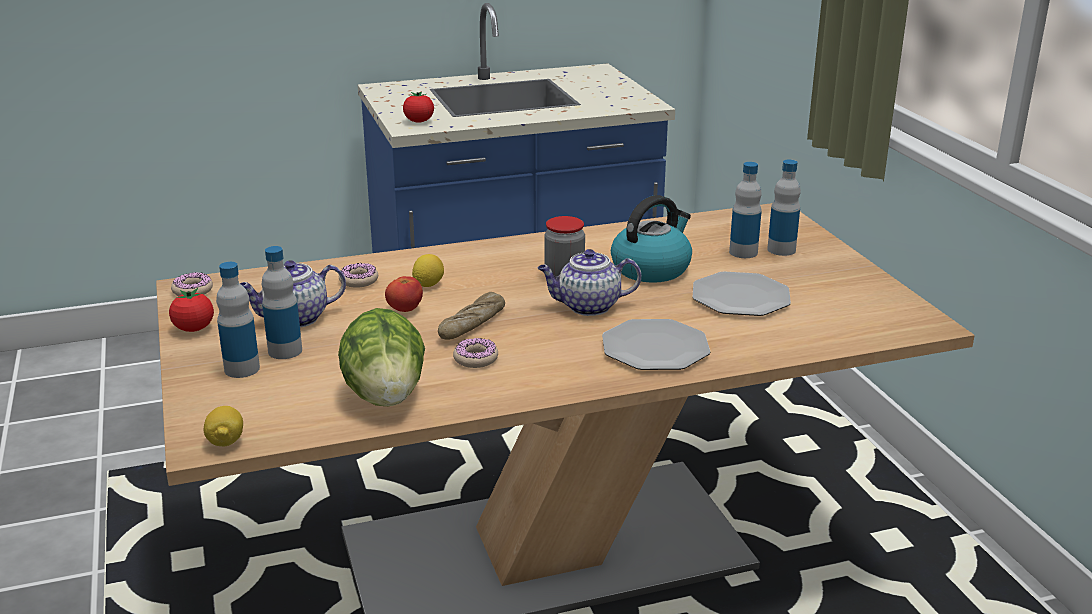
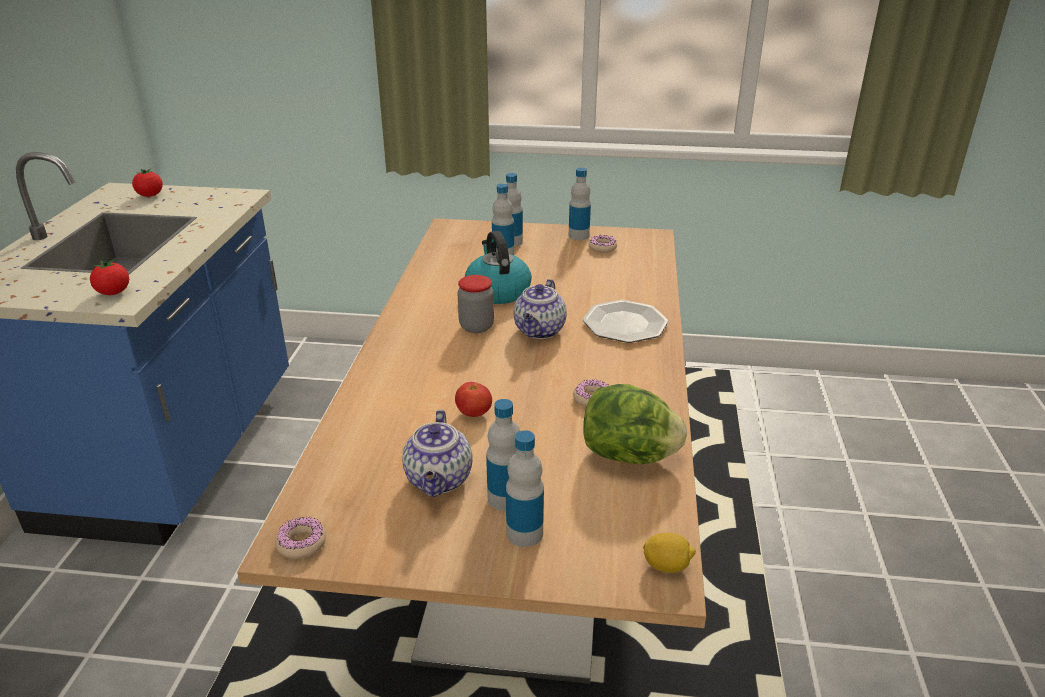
camera: 65 degrees left, 5 degrees up
(194, 329) = (404, 555): tomato -> tomato (150, 195)
(358, 281) = (387, 426): donut -> donut (602, 248)
(428, 284) = (432, 391): lemon -> none
(472, 324) = (529, 386): bread -> none
(740, 297) = (571, 275): plate -> none
(855, 280) = (578, 236): none -> bottle

